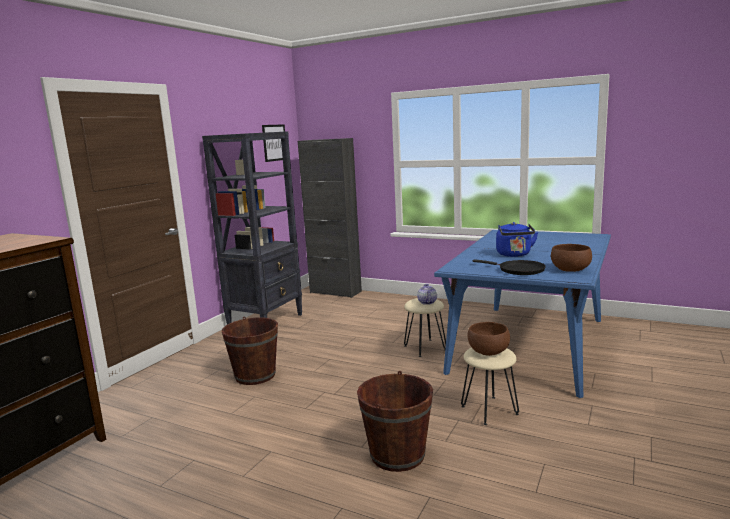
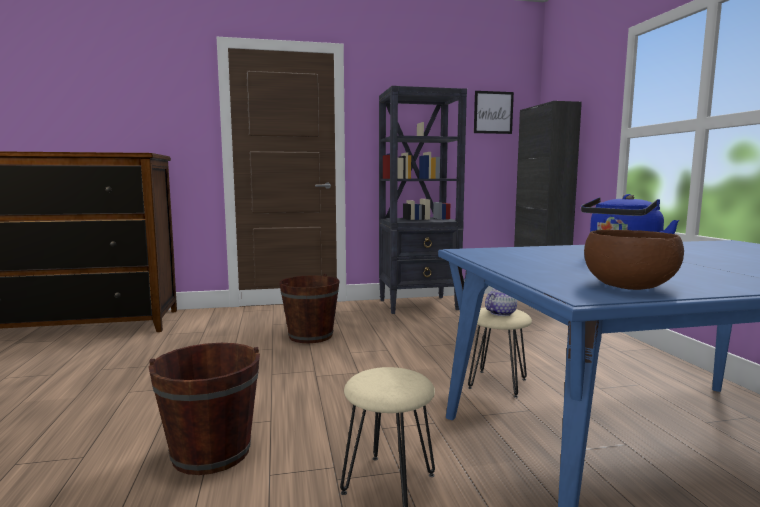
camera: 50 degrees right, 5 degrees down
(488, 351) = (388, 378): brown bowl -> none
(518, 270) = (538, 268): black frying pan -> none

